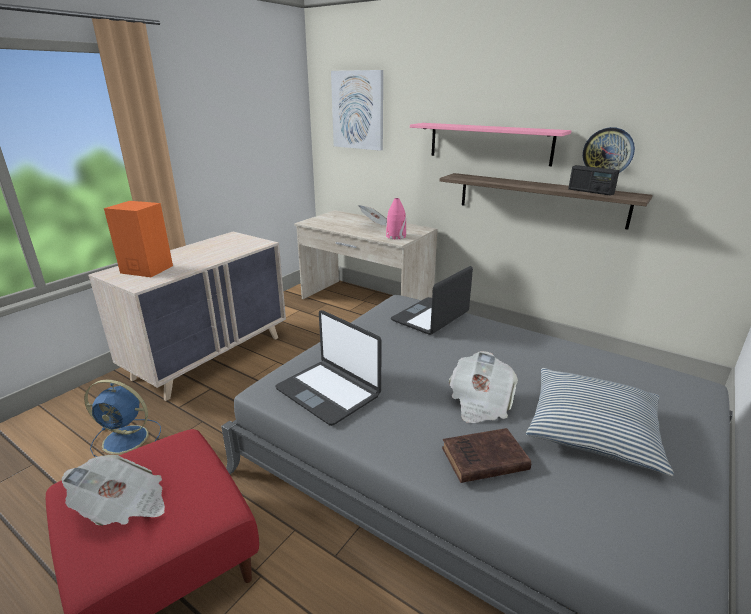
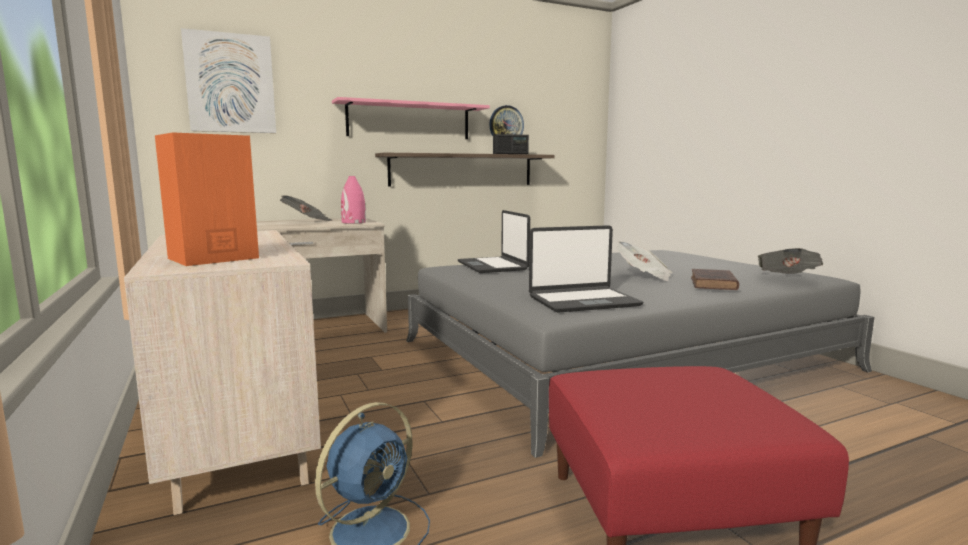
camera: 60 degrees left, 15 degrees down
(124, 507) = (693, 405): newspaper -> newspaper (787, 278)
(592, 429) = (693, 266): pillow -> none

